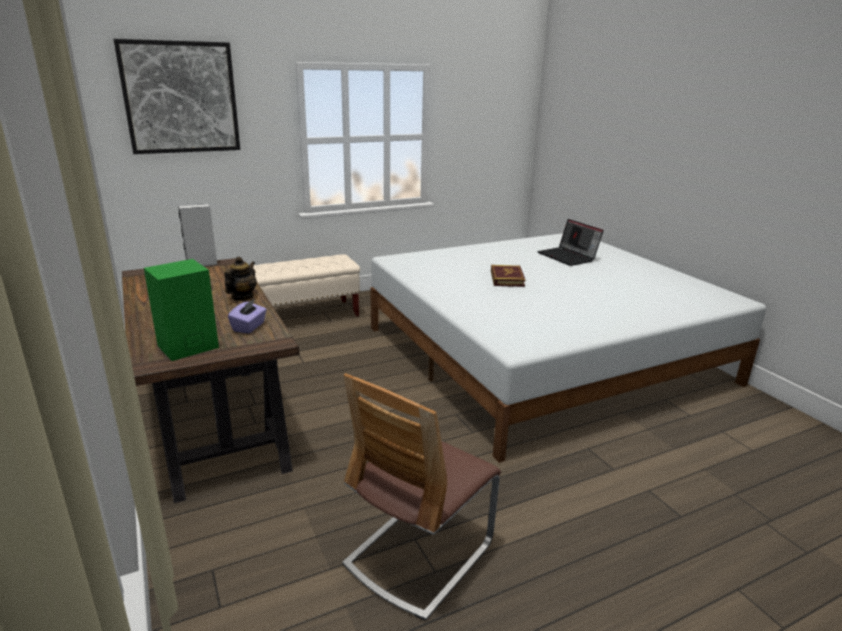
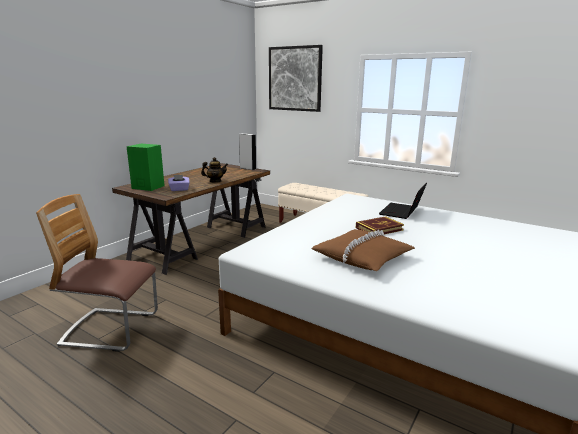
camera: 60 degrees right, 5 degrees down
(568, 257) = (488, 240): laptop -> laptop (402, 212)
(571, 304) = (362, 257): none -> brown pillow

